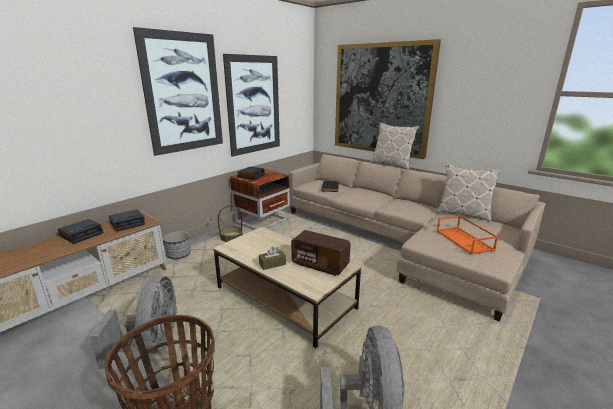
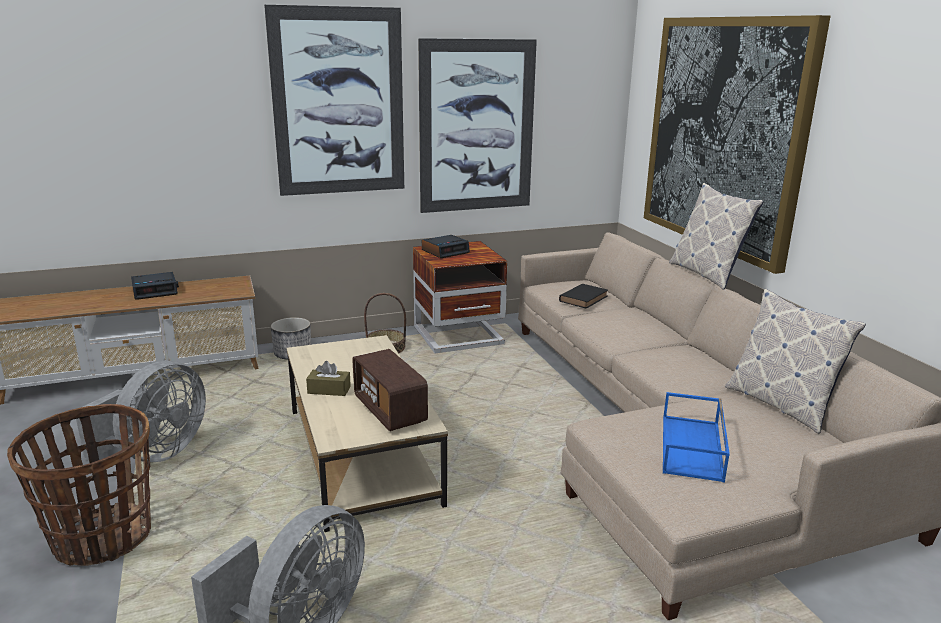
camera: 30 degrees right, 0 degrees up
(128, 223) = (216, 288): alarm clock -> none
(465, 240) = (693, 448): orange tray -> blue tray

